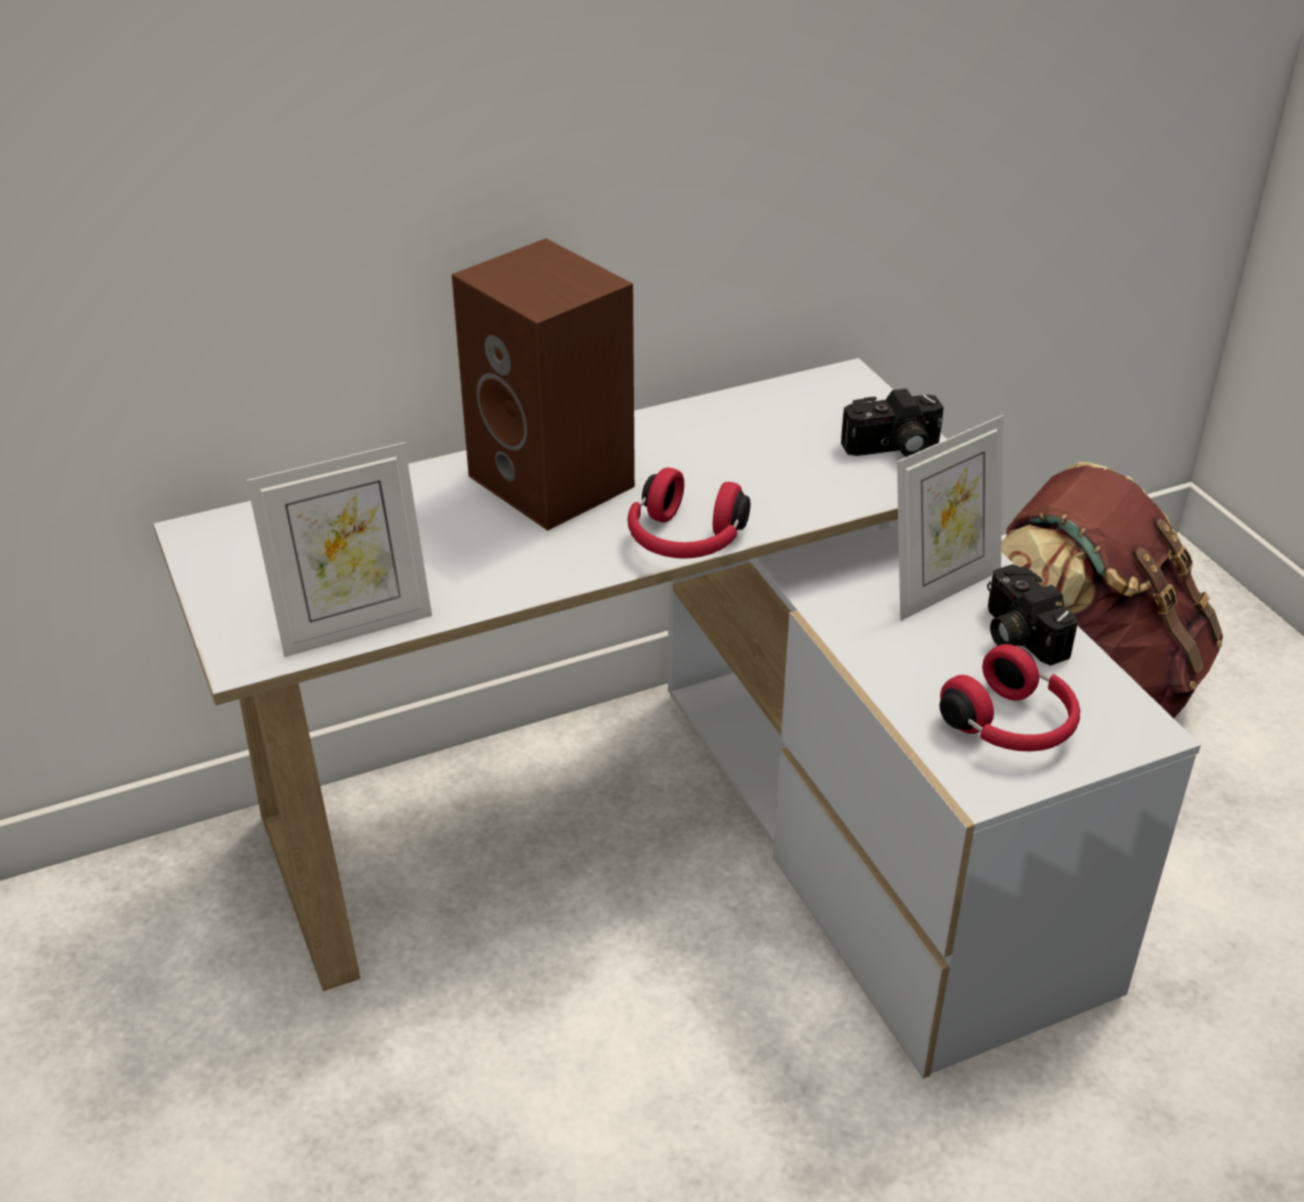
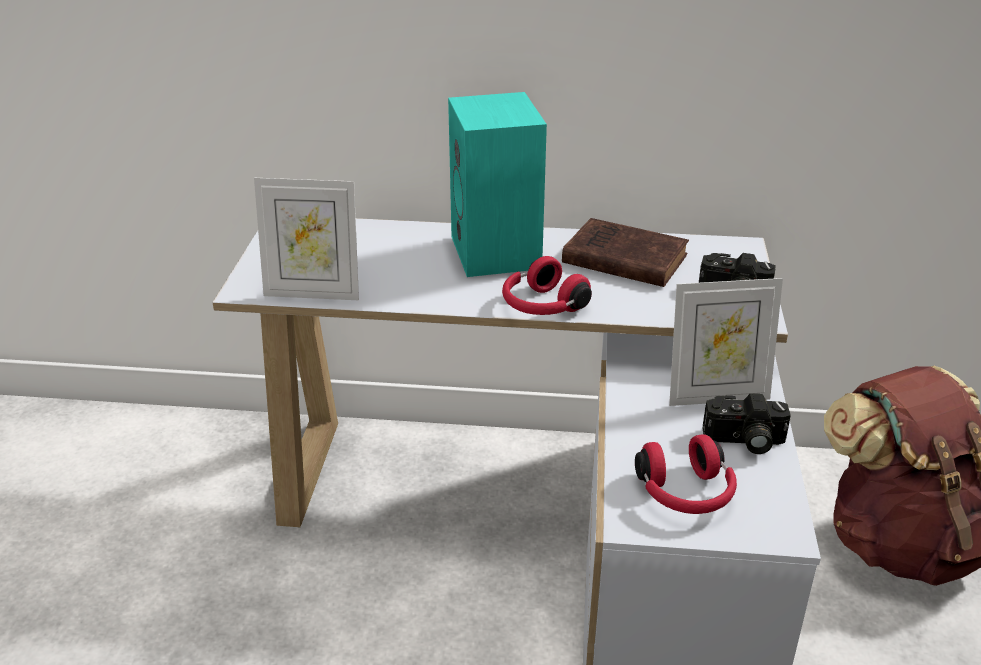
camera: 30 degrees right, 5 degrees down
(556, 481) = (498, 253): brown speaker -> turquoise speaker
(720, 440) = (621, 259): none -> brown book
(1017, 635) = (744, 441): camera -> camera turned 90 degrees counterclockwise

